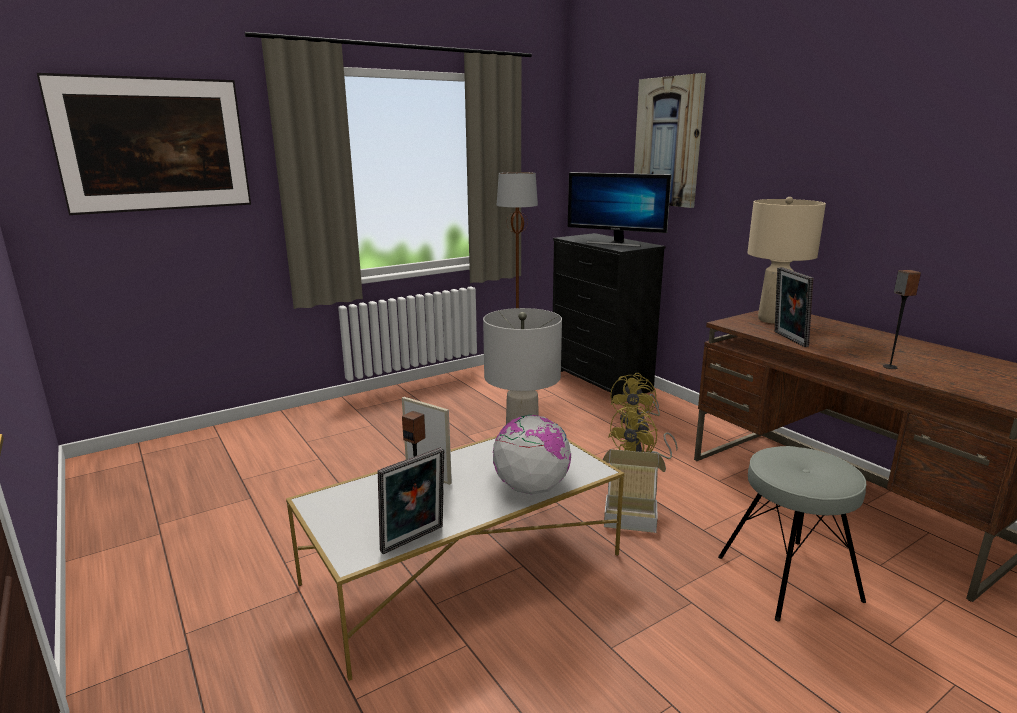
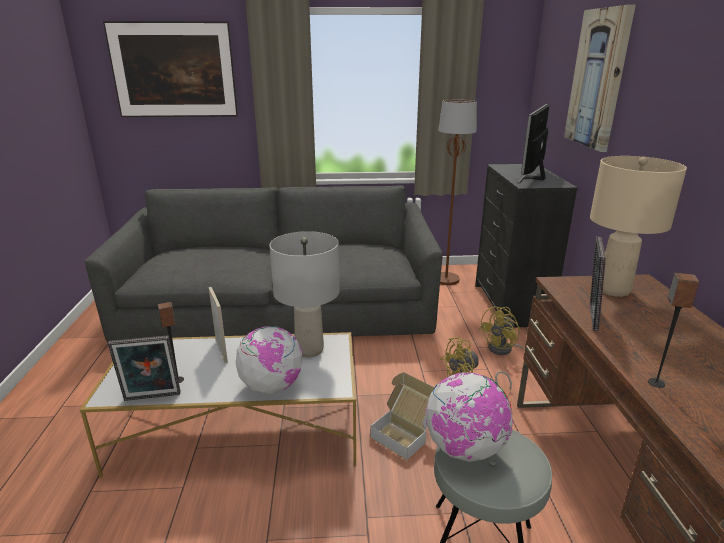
camera: 30 degrees right, 5 degrees up
(363, 439) = (281, 305): none -> grey sofa
(615, 243) = (532, 178): monitor -> monitor turned 60 degrees clockwise
(781, 468) = (465, 449): none -> globe

